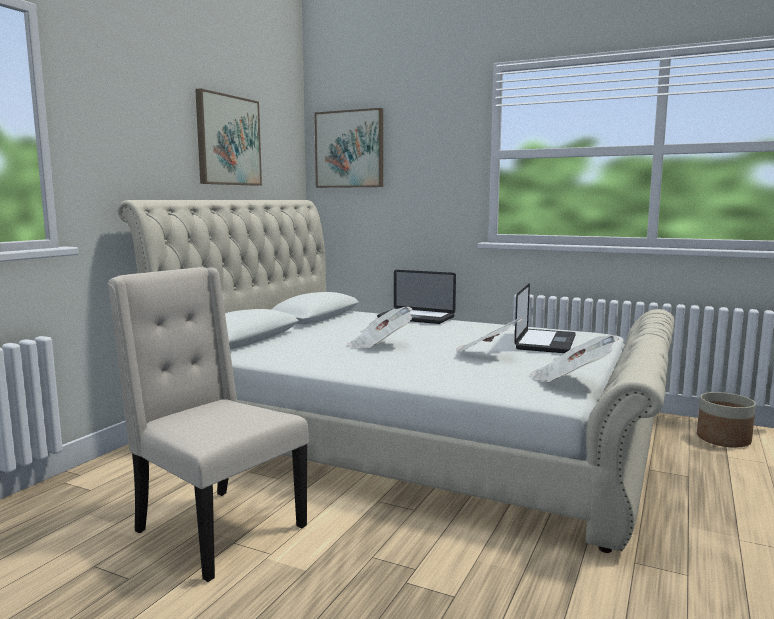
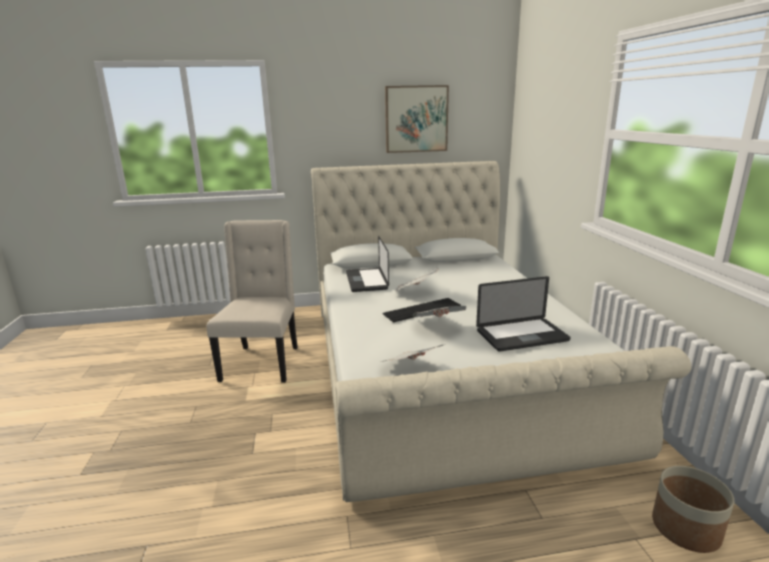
camera: 55 degrees right, 10 degrees up
(349, 149) = (531, 118): picture -> none
(416, 317) = (512, 278): laptop -> laptop (366, 281)
(435, 351) = (422, 310): none -> keyboard

